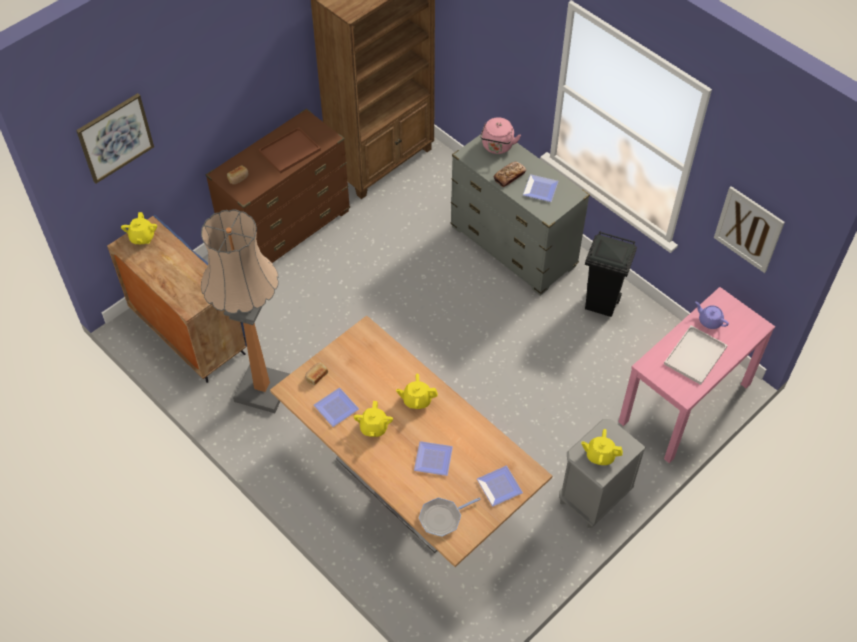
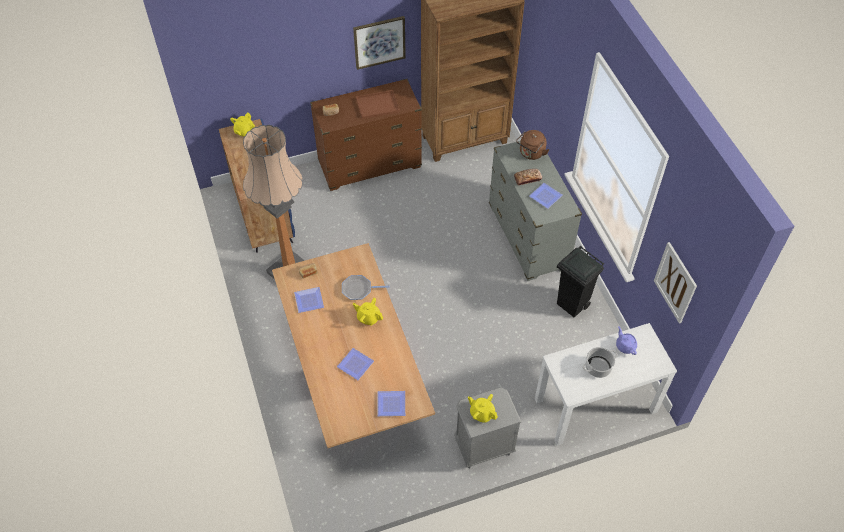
camera: 25 degrees right, 0 degrees up
(115, 137) = (236, 51): picture -> picture (379, 42)
(373, 428) = (327, 325): yellow teapot -> none
(442, 518) = (337, 409): frying pan -> frying pan (358, 289)
(497, 147) = (531, 153): pink kettle -> brown kettle
(685, 403) = (595, 405): pink console table -> white console table
(695, 354) = (598, 367): white tray -> cooking pot

